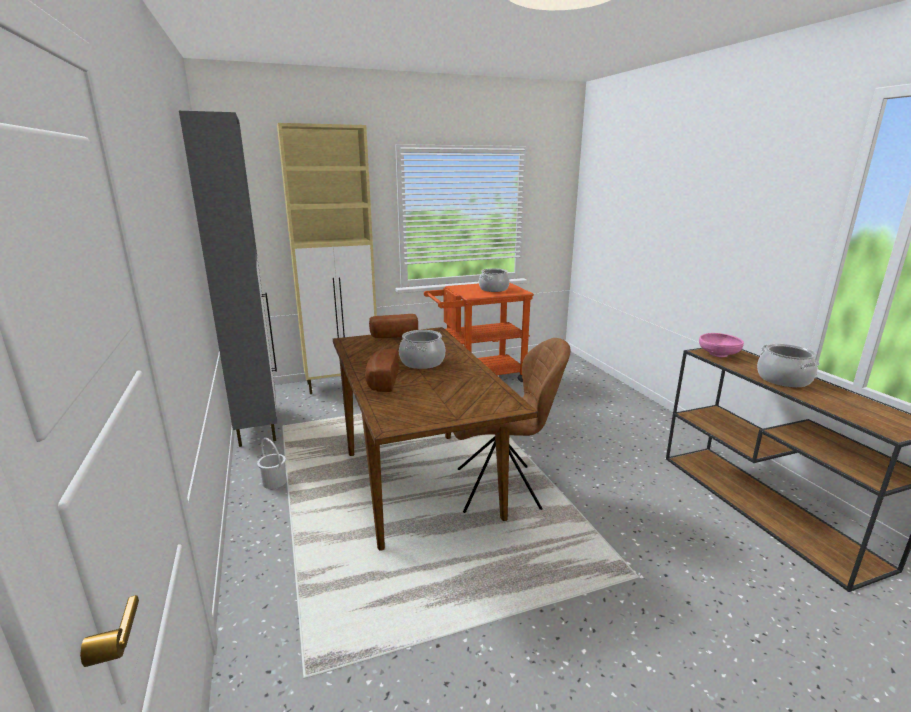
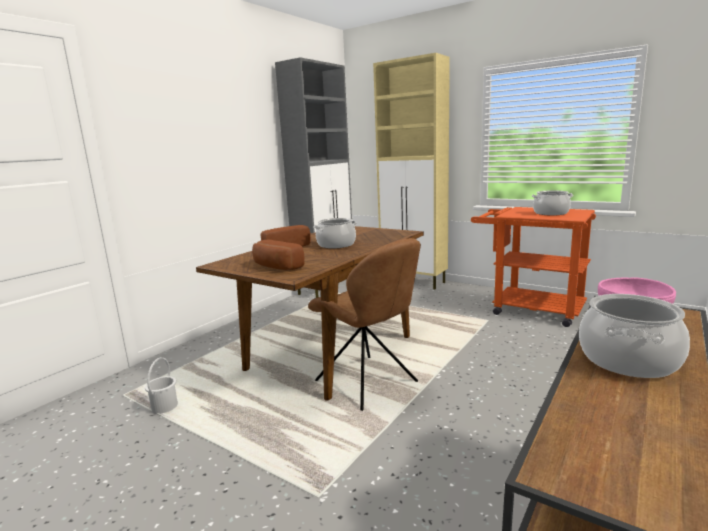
camera: 55 degrees right, 5 degrees down
(274, 482) = (276, 316): white bucket -> white bucket (164, 407)
(395, 336) = (373, 230): bread -> bread (275, 267)

